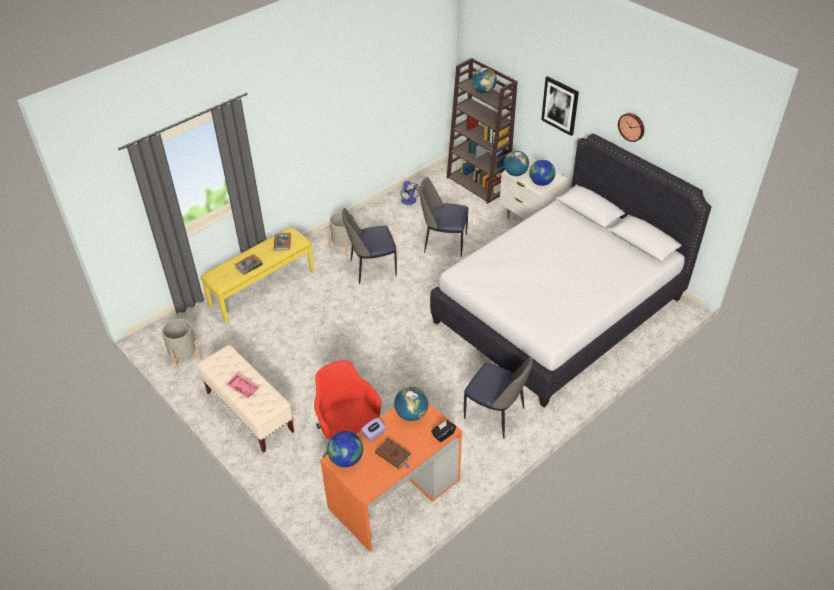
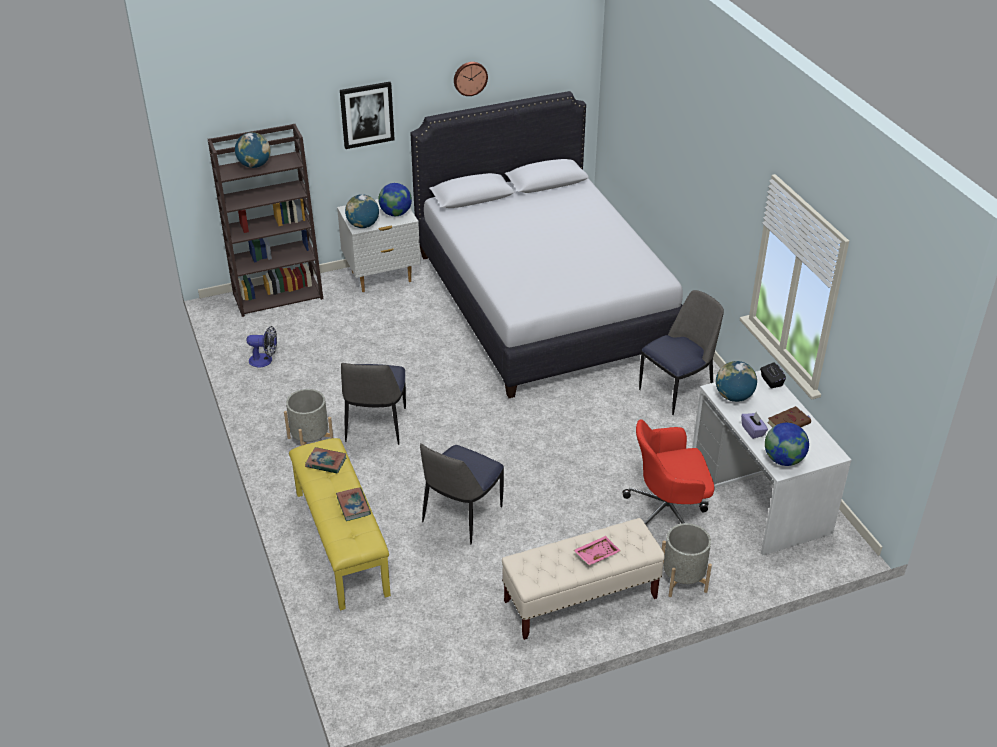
camera: 70 degrees left, 5 degrees down
(184, 356) = (434, 655): grey planter -> grey planter (683, 579)
(394, 494) = (760, 495): orange desk -> white desk
(443, 243) = (371, 353): chair -> chair (461, 516)

